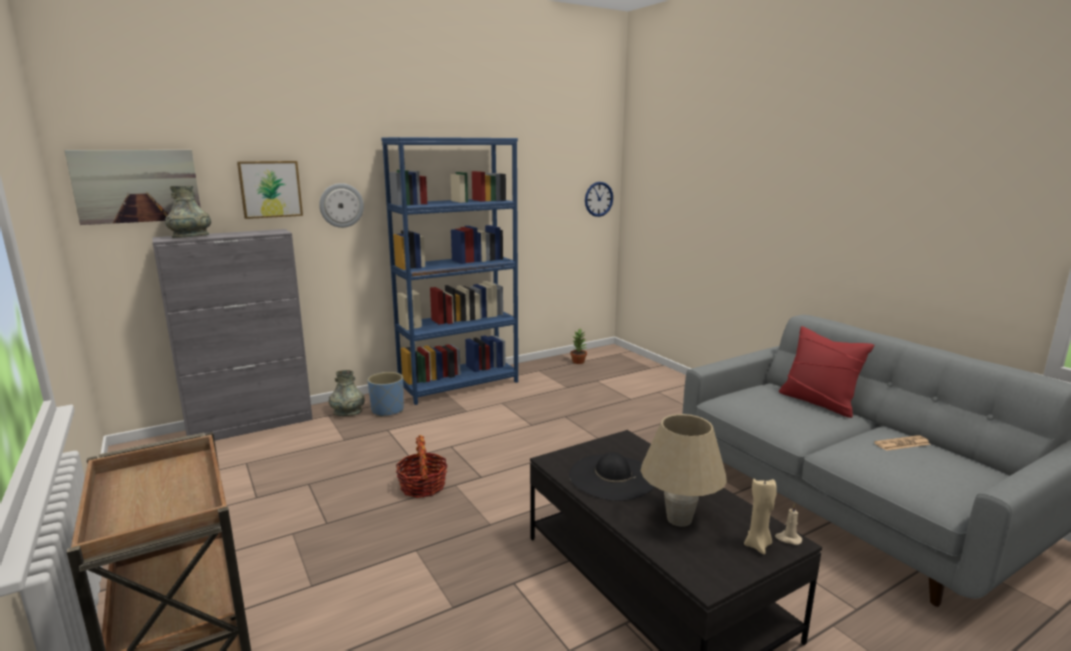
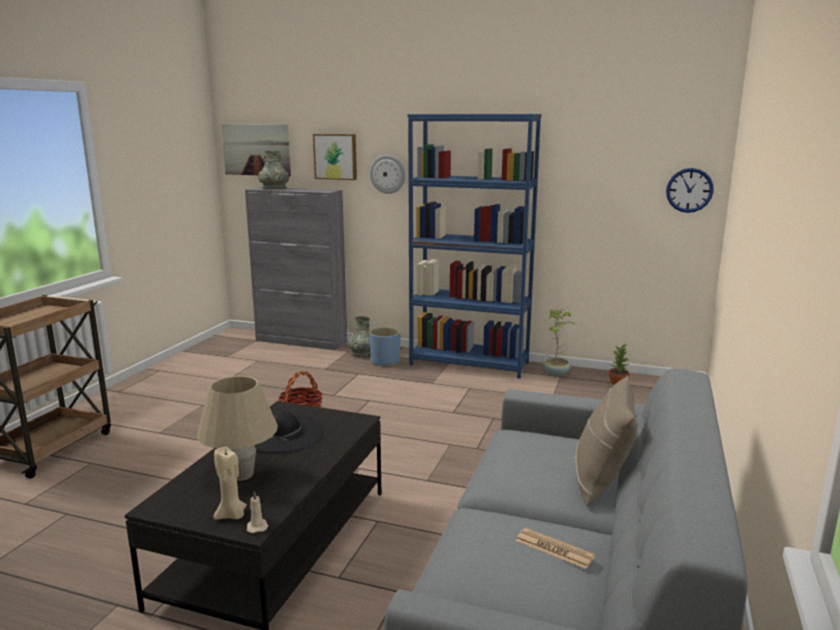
camera: 50 degrees right, 0 degrees up
(532, 369) = (556, 373): none -> potted plant
(818, 402) = (601, 480): red pillow -> beige pillow

